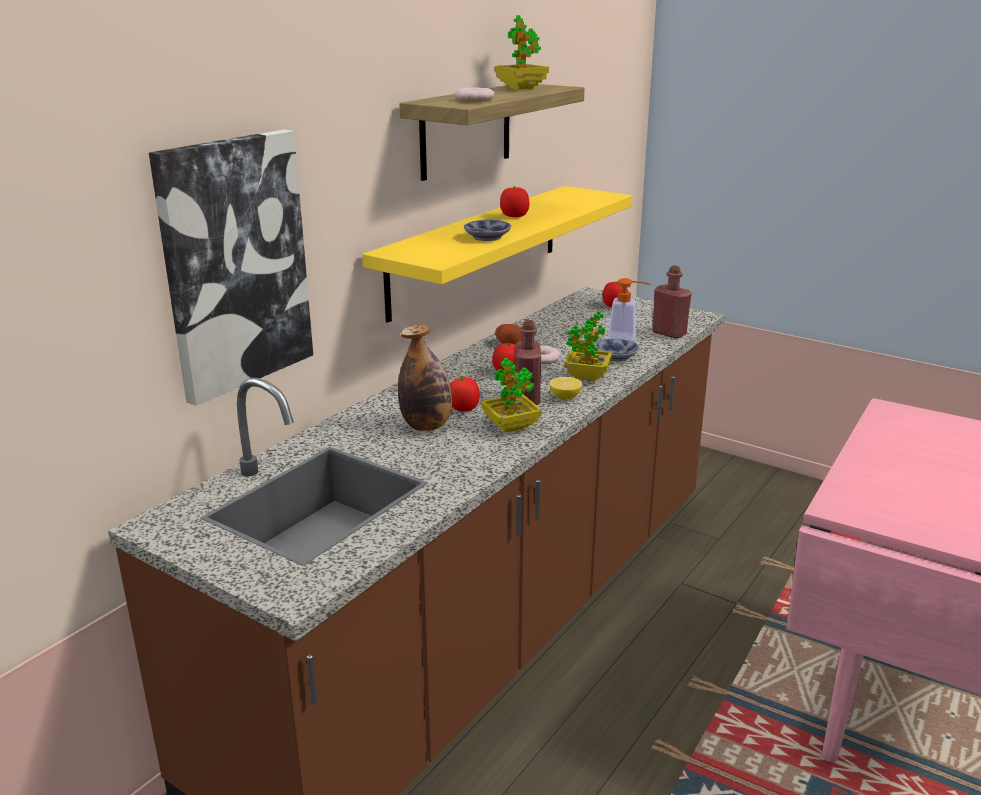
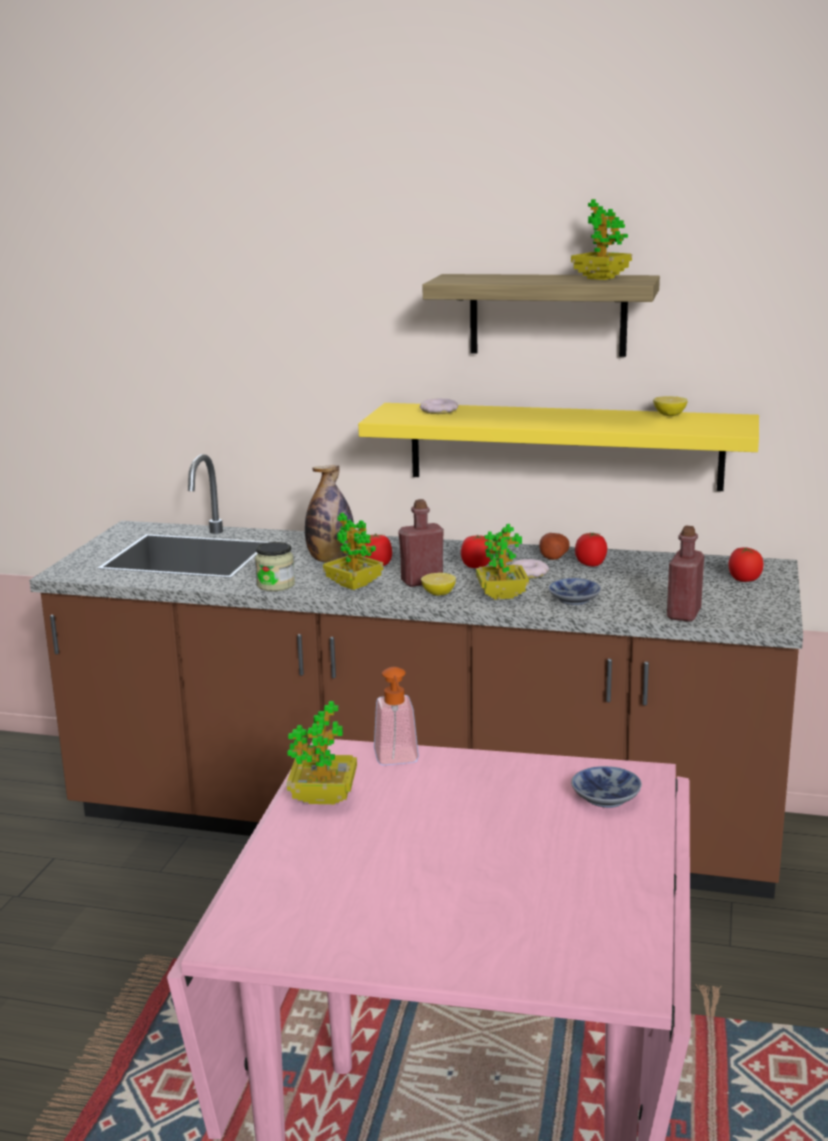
camera: 70 degrees right, 5 degrees down
(234, 264) = (246, 373): picture -> none
(474, 100) = (483, 279): donut -> donut (439, 411)
(477, 462) = (275, 585): none -> jar
(487, 237) = (480, 419): bowl -> bowl (608, 797)
(514, 216) = (574, 416): tomato -> tomato (591, 564)
(542, 199) = (669, 415): none -> lemon
(627, 338) = (639, 598): soap dispenser -> soap dispenser (397, 760)
(926, 526) = (323, 797): none -> potted plant

